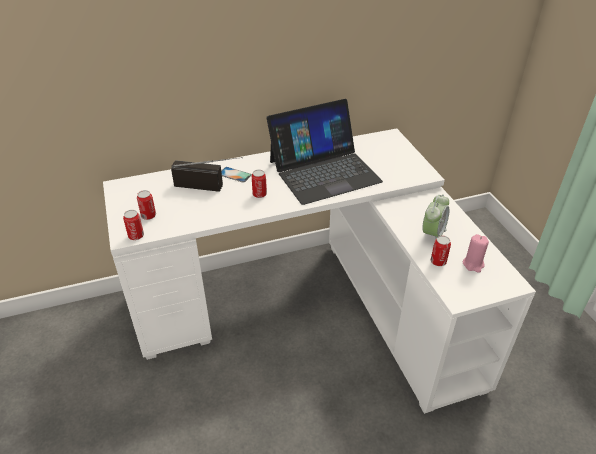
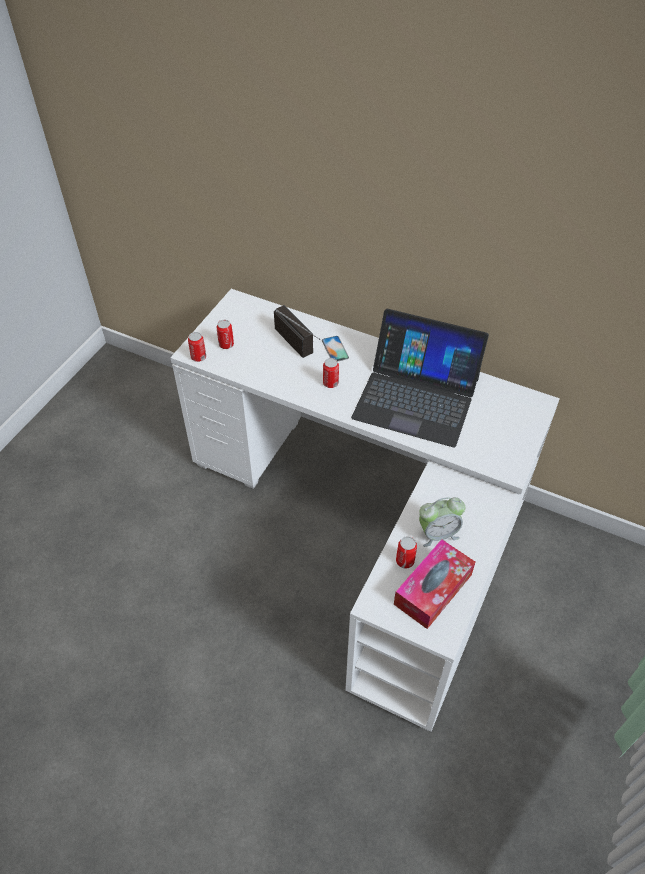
camera: 45 degrees right, 10 degrees up
(473, 264) = (433, 589): pink candle -> tissue box

